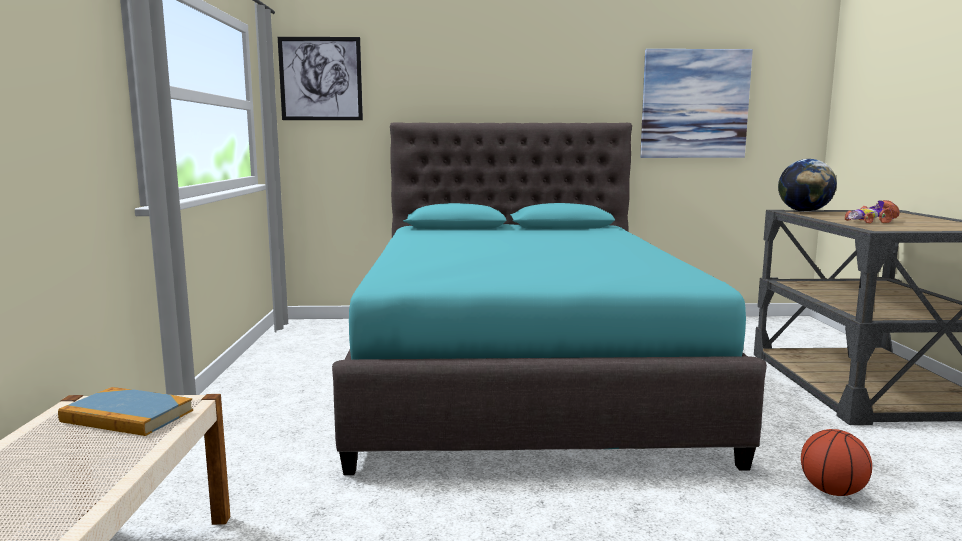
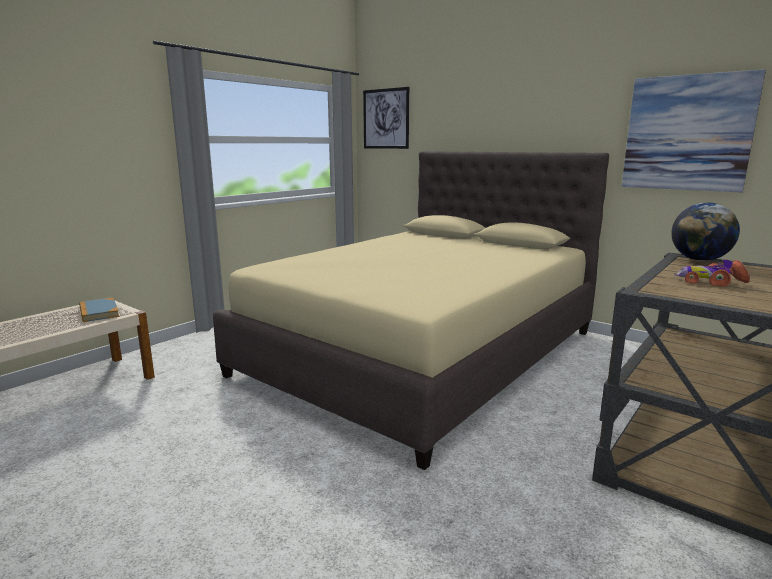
camera: 40 degrees right, 5 degrees up
(523, 372) = (424, 352): turquoise bed -> beige bed
(832, 491) = (448, 511): basketball -> none

